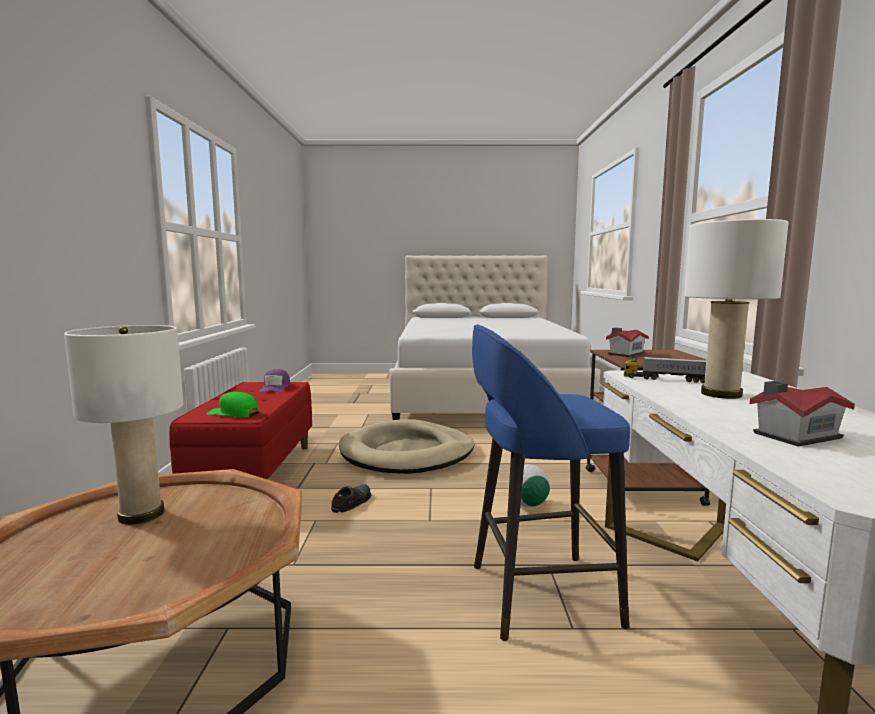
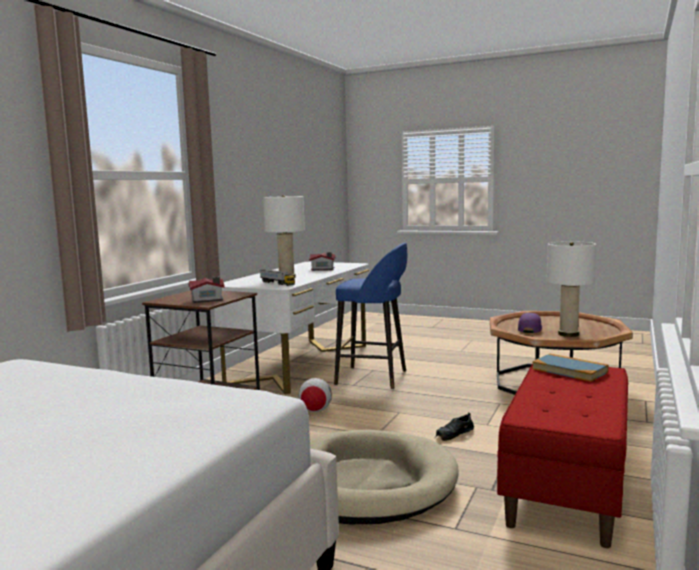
camera: 155 degrees left, 0 degrees up
(234, 413) = (569, 370): green cap -> book
(275, 387) = (549, 411): purple cap -> purple cap (530, 329)

